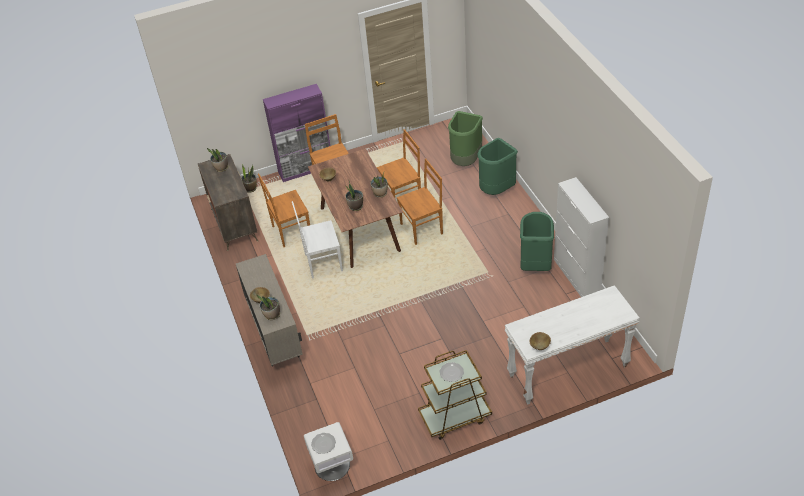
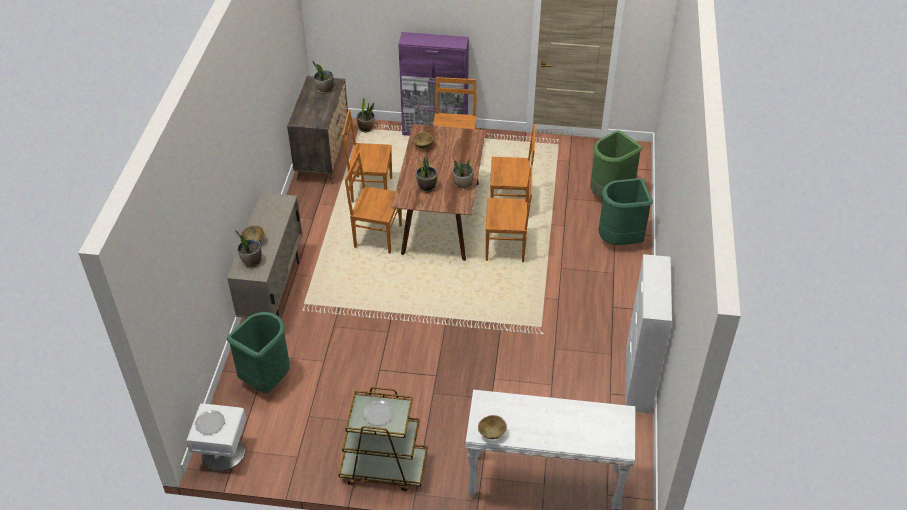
camera: 25 degrees right, 0 degrees up
(322, 263) = (376, 236): white chair -> brown chair
(535, 265) = (599, 344): green trash can -> green trash can (266, 380)

